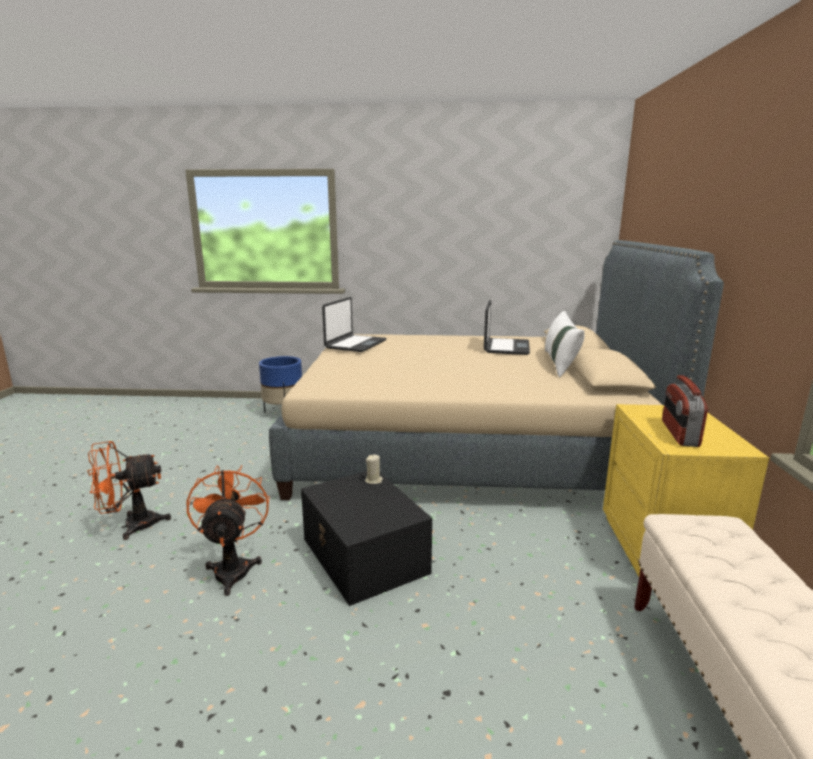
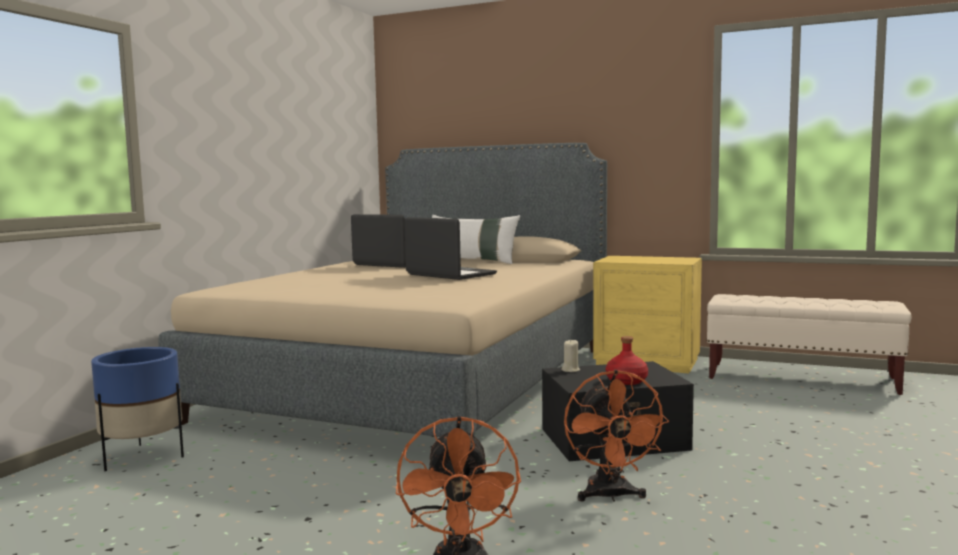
camera: 70 degrees left, 10 degrees down
(233, 567) = (610, 496): orange fan -> orange fan turned 105 degrees counterclockwise
(344, 510) = (627, 381): none -> red bottle
(355, 344) = (284, 286): laptop -> laptop (450, 275)
(679, 434) = (660, 260): radio -> none

